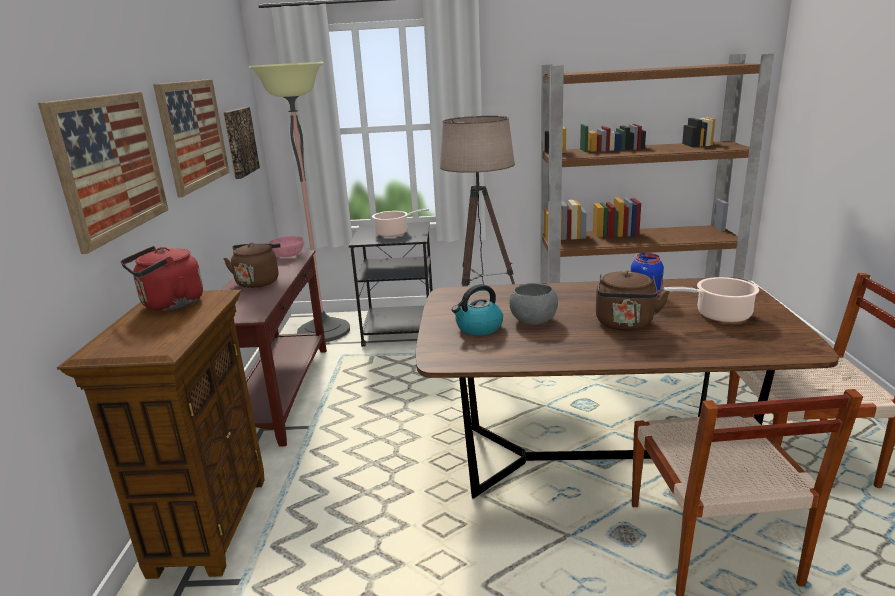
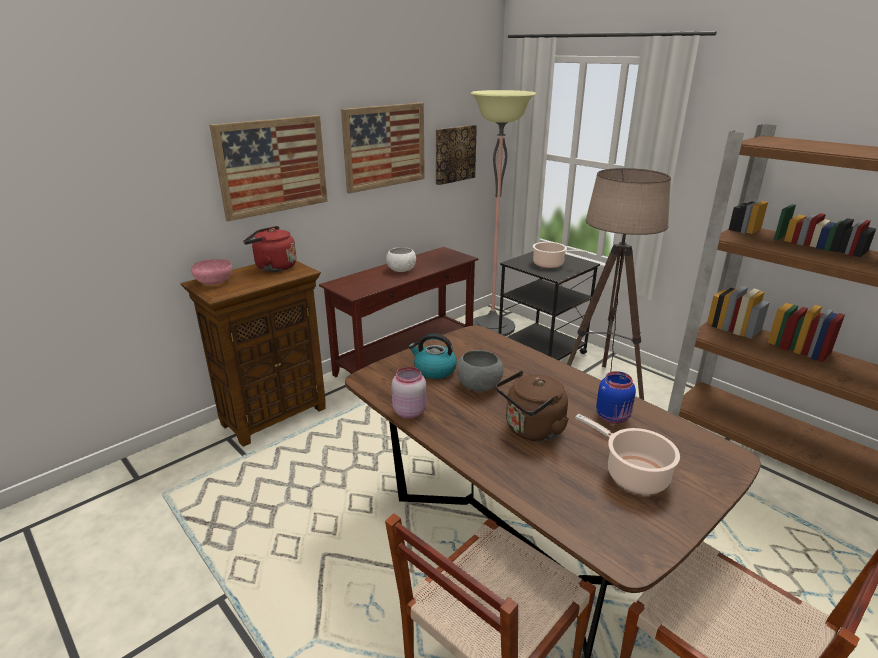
camera: 45 degrees right, 5 degrees up
(258, 282) = (401, 270): brown kettle -> white bowl
(288, 255) = (454, 255): pink bowl -> pink bowl (213, 281)
(528, 359) = (409, 411): none -> pink jar

